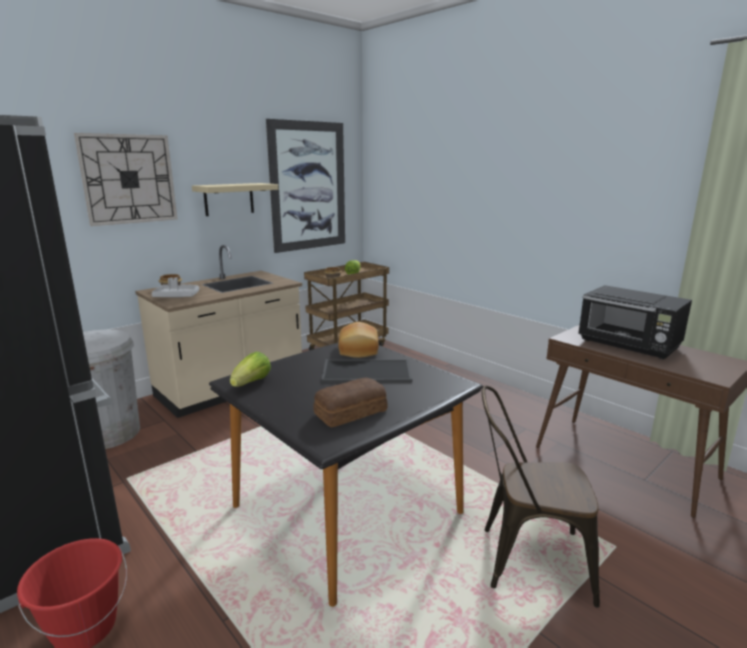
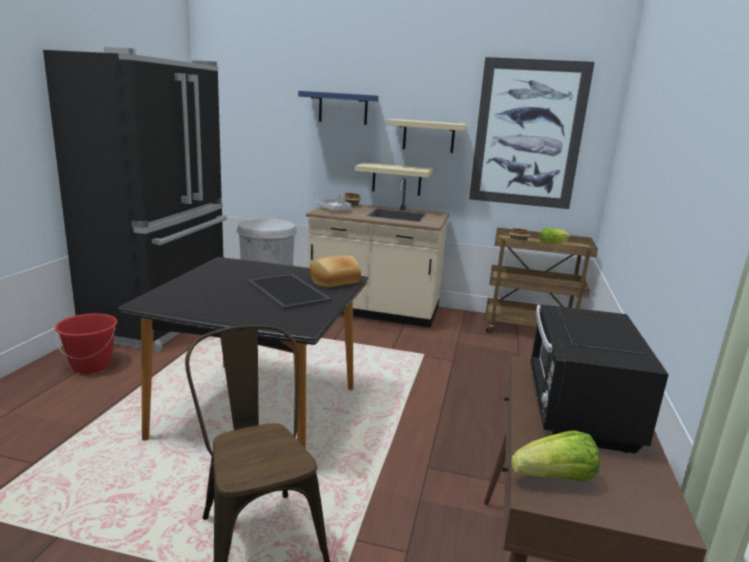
camera: 55 degrees right, 0 degrees up
(129, 179) = (343, 108): wall clock -> blue shelf
(205, 249) = (396, 179): none -> beige shelf
(252, 383) = (225, 266): lettuce -> lettuce (555, 478)
(349, 412) = (201, 299): bread -> none

